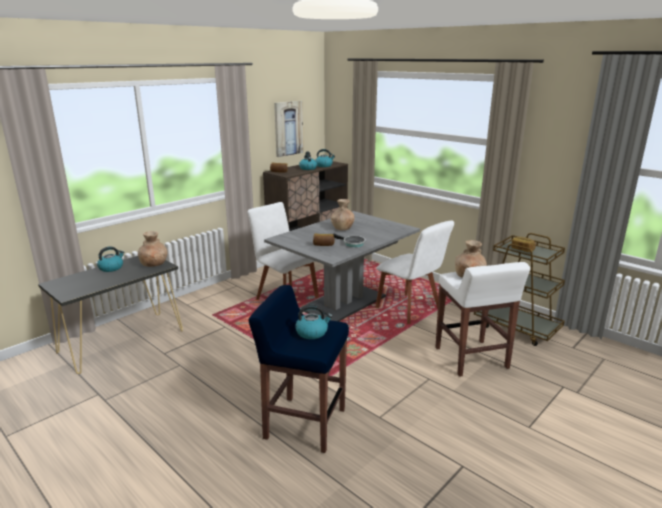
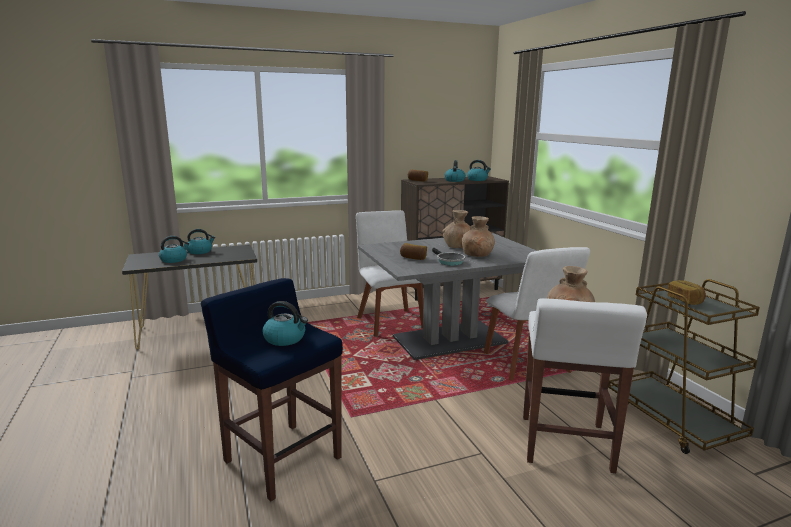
camera: 25 degrees right, 5 degrees down
(98, 281) = (174, 260): none -> kettle
(154, 264) = (239, 254): brown vase -> brown vase (477, 255)
(288, 128) = (440, 134): picture -> none

